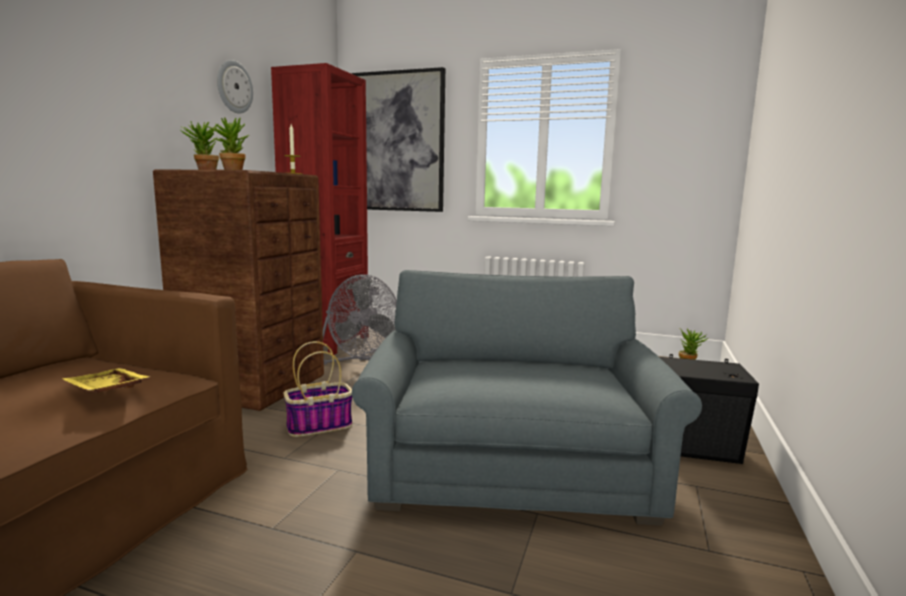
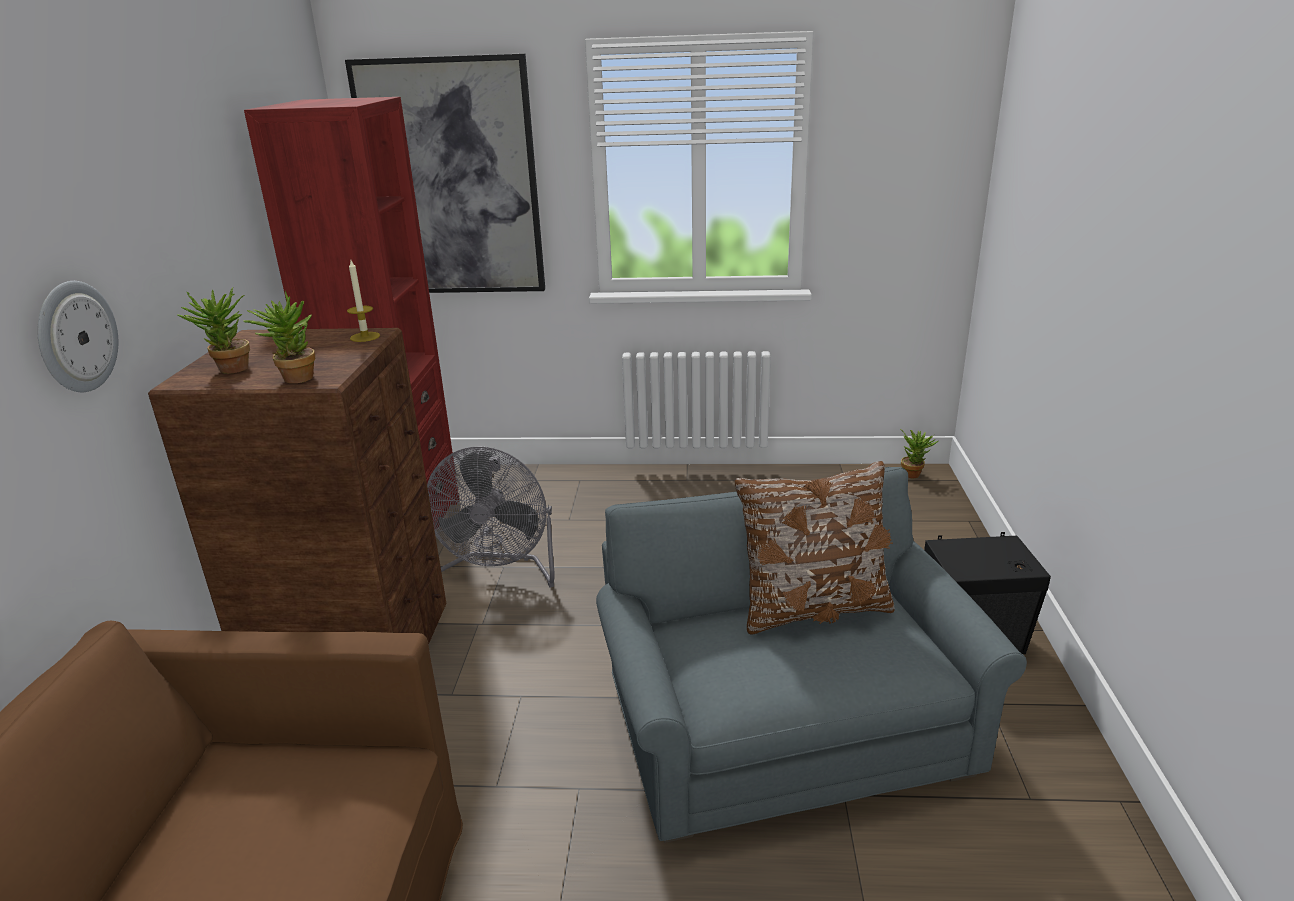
camera: 15 degrees left, 15 degrees up
(104, 391) = (326, 832): yellow tray -> none
(234, 87) = (202, 174): wall clock -> wall clock (76, 337)
(320, 425) = (506, 712): basket -> none
(539, 366) = (813, 611): none -> brown pillow

